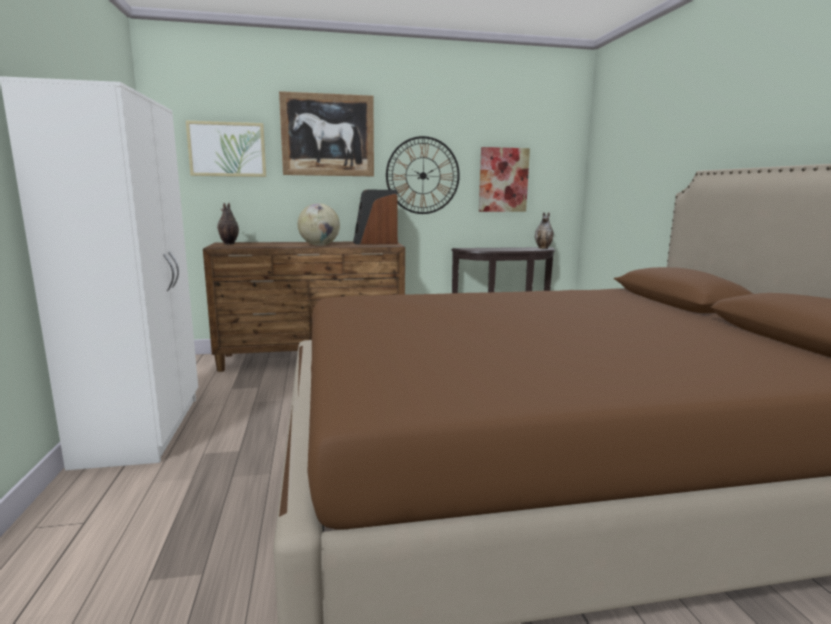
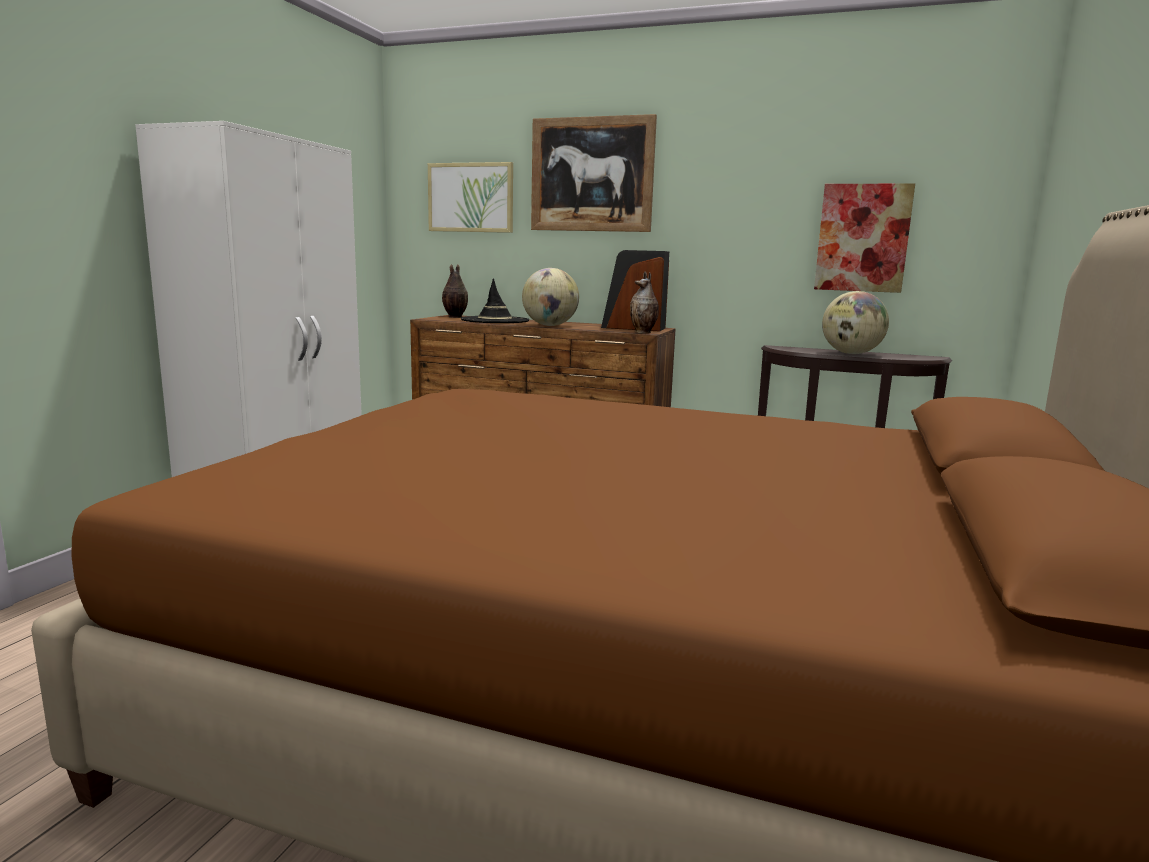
camera: 30 degrees right, 0 degrees up
(269, 244) = (495, 320): none -> black hat
(423, 175) = (724, 231): wall clock -> none
(508, 249) = (851, 353): none -> globe
(543, 248) = (923, 357): vase -> vase (644, 332)

